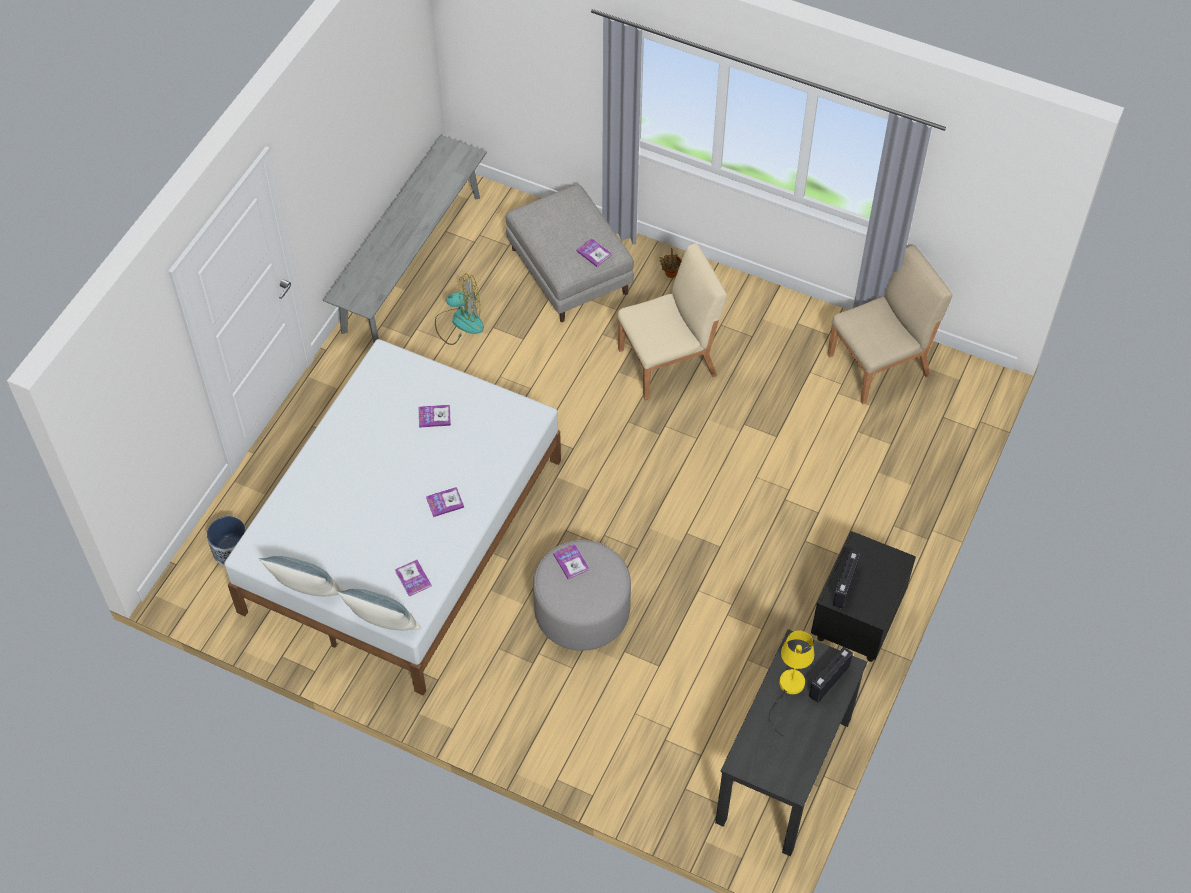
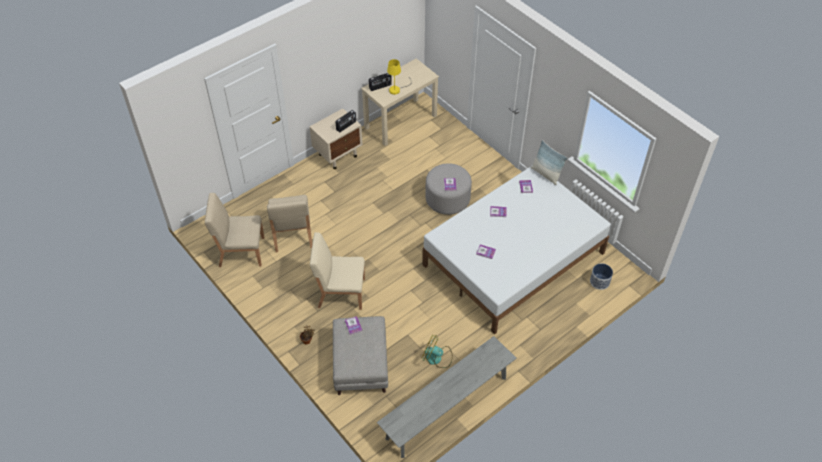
camera: 155 degrees left, 5 degrees down
(307, 591) = (575, 197): pillow -> none
(783, 771) = (401, 121): black desk -> beige desk
(819, 427) = (292, 234): none -> beige chair
(855, 626) = (338, 155): black nightstand -> beige nightstand

